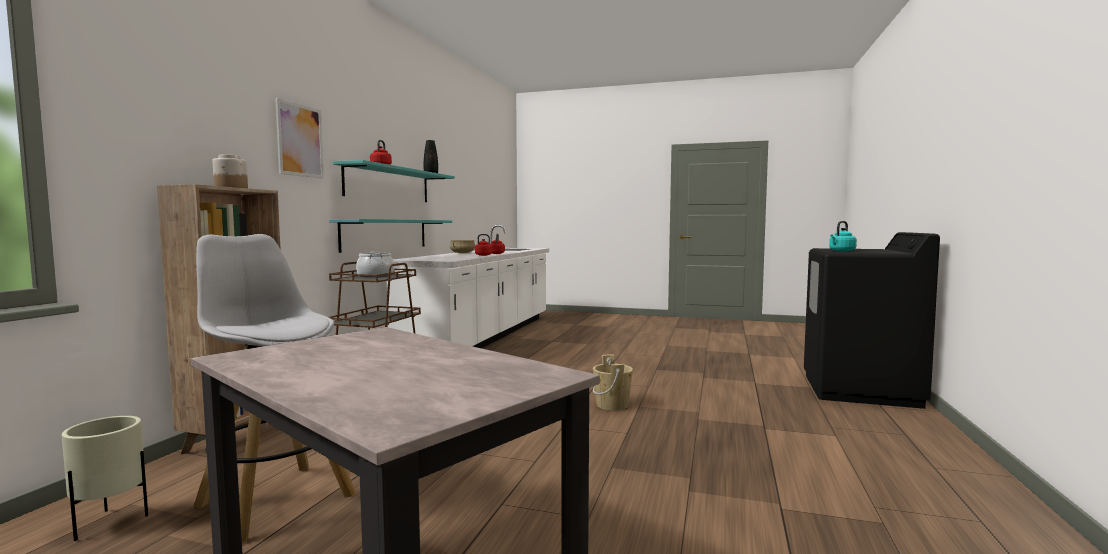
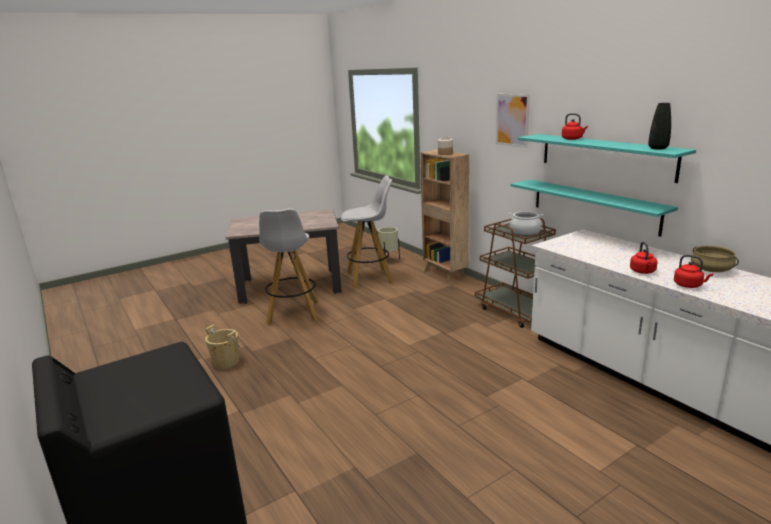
camera: 130 degrees right, 15 degrees up
(537, 506) = (293, 313): none -> white stool
(612, 405) = (359, 375): beige bucket -> beige bucket (226, 362)
(841, 251) = (165, 357): turquoise kettle -> none

